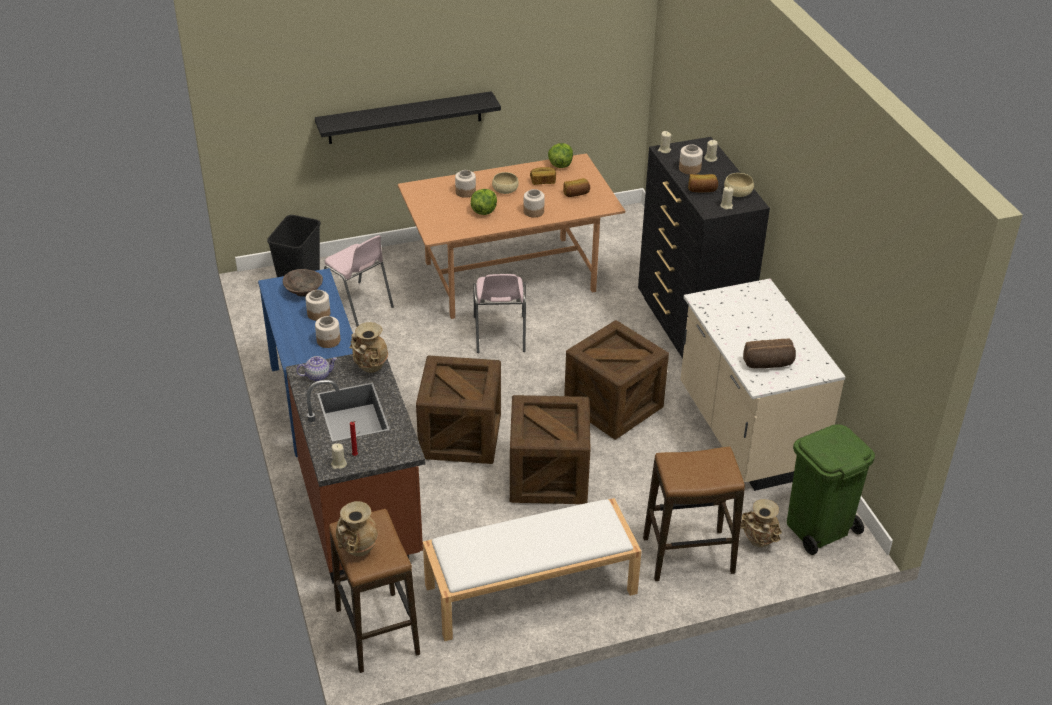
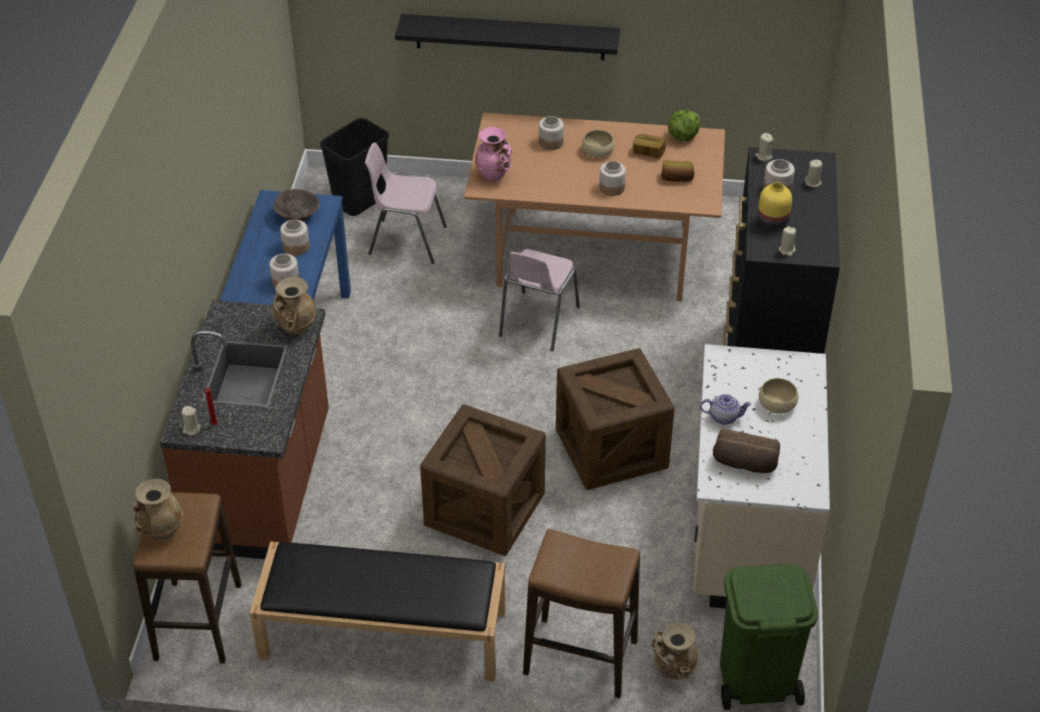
camera: 25 degrees right, 5 degrees up
(318, 375) = (237, 320): teapot -> teapot (724, 417)
(358, 305) = (406, 240): pink chair -> pink chair turned 120 degrees clockwise
(438, 224) = (494, 174): none -> pink vase
(460, 436) = (419, 430): crate -> none
(484, 211) = (555, 172): lettuce -> none
(530, 590) = (381, 634): white bench -> black bench
(702, 190) = (772, 221): bread -> yellow vase
(738, 192) = (814, 236): beige bowl -> beige bowl (777, 404)

